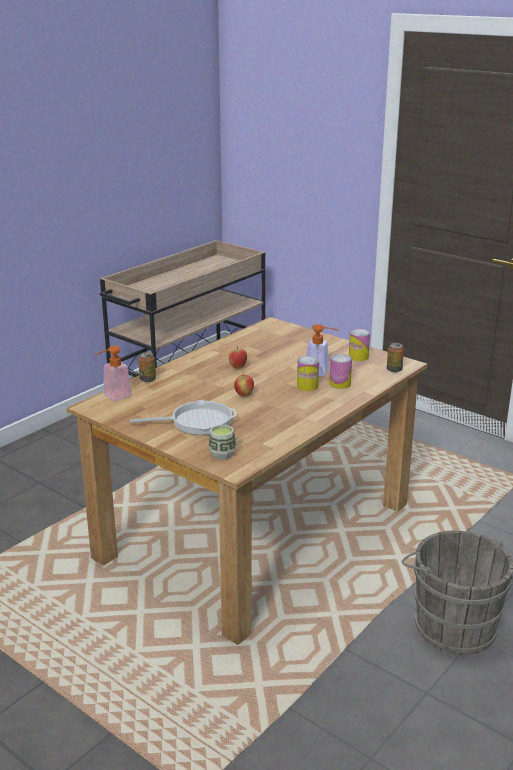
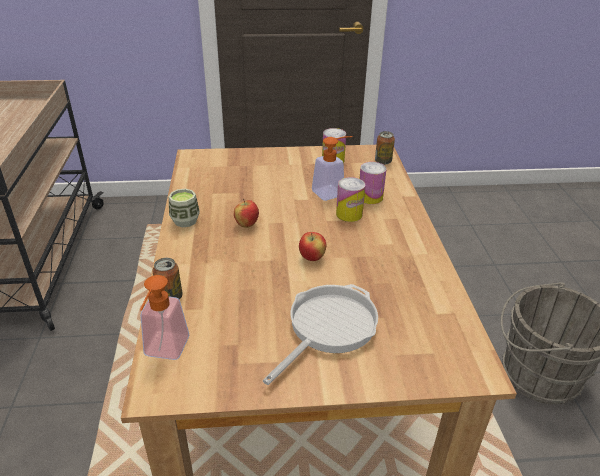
camera: 45 degrees left, 10 degrees up
(222, 454) = (430, 357): cup -> cup (185, 221)

